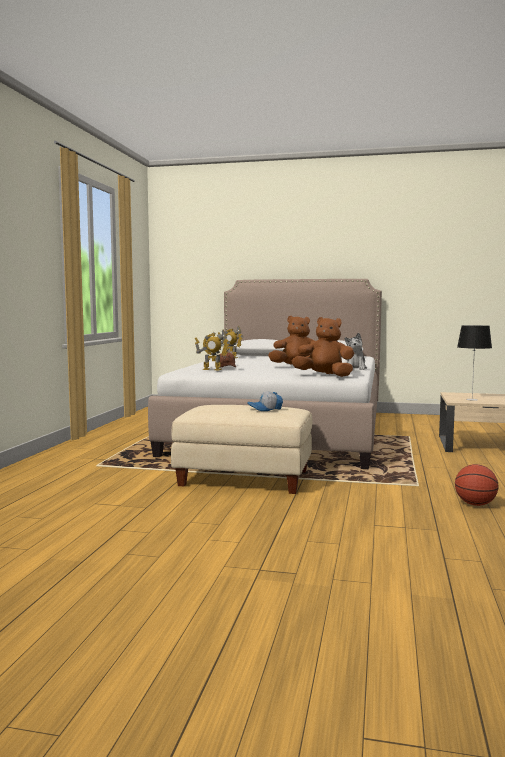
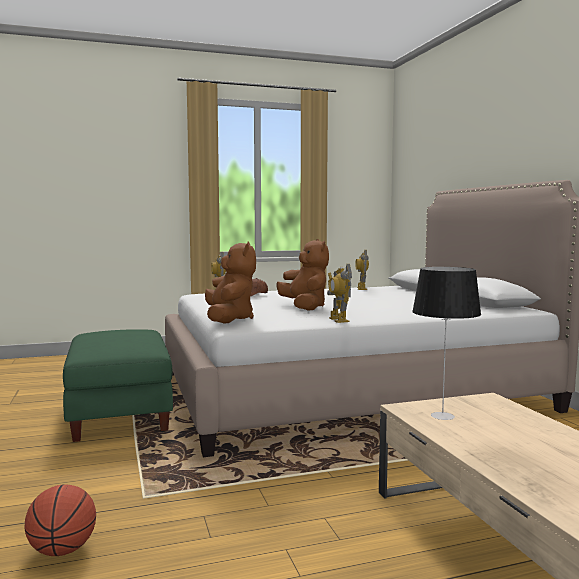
camera: 60 degrees right, 0 degrees up
(245, 478) = (121, 414): beige ottoman -> green ottoman
(265, 409) = (113, 342): cap -> none
(355, 368) = (338, 320): plush toy -> toy robot

